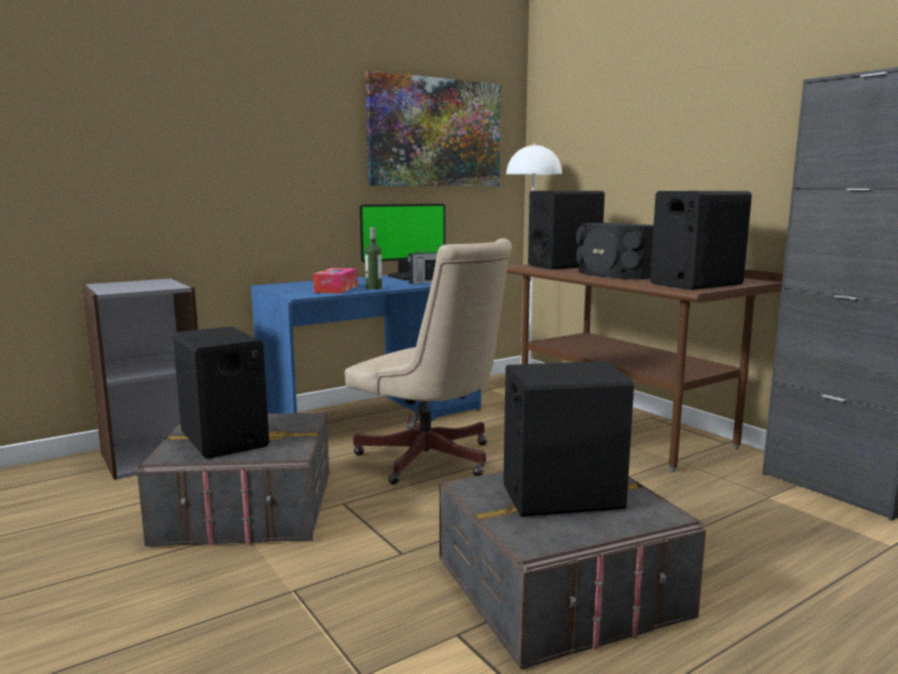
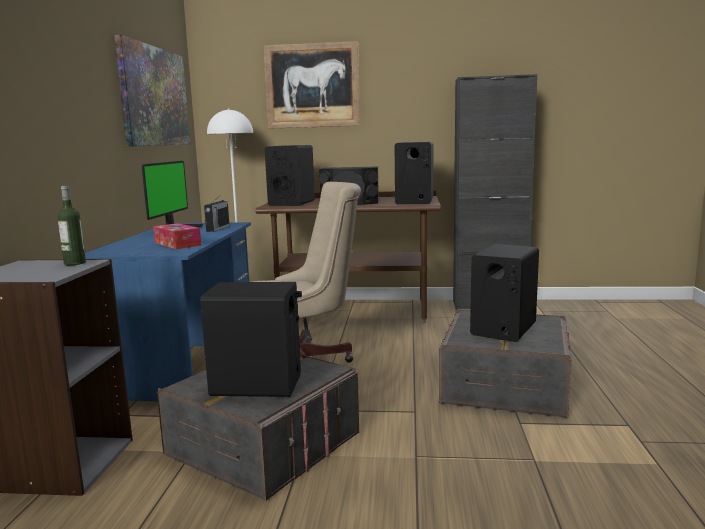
camera: 50 degrees left, 0 degrees up
(374, 288) = (204, 238): bottle -> bottle (74, 263)
(638, 109) = (312, 86): none -> picture

